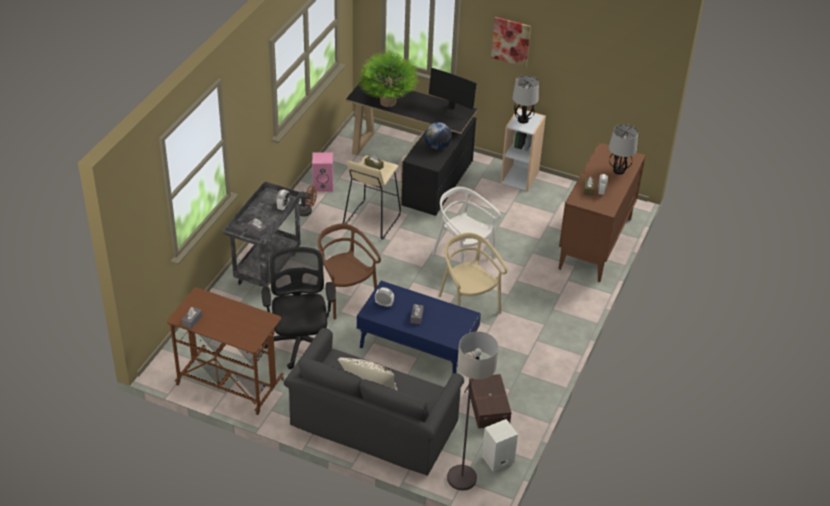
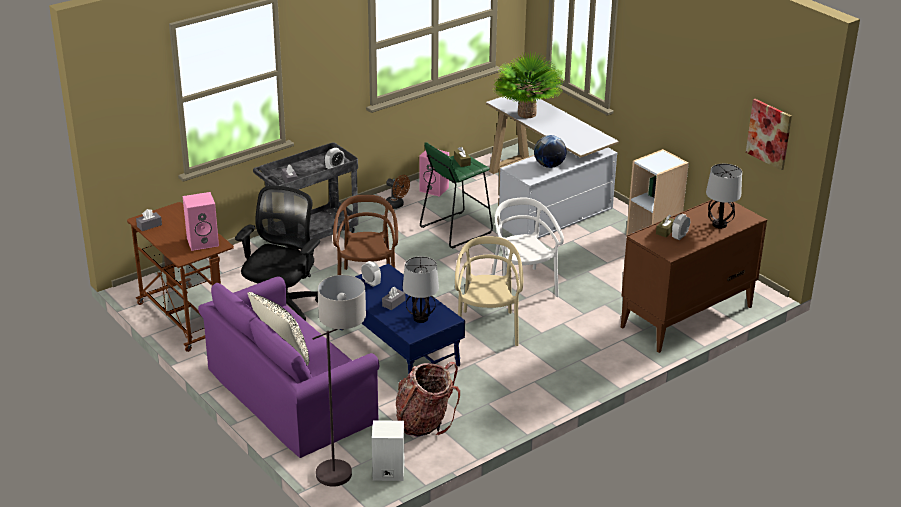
camera: 30 degrees right, 10 degrees down
(252, 321) = (203, 241): none -> pink speaker
(371, 220) = (455, 230): beige stool -> green stool
(374, 424) = (290, 397): grey sofa -> purple sofa
(415, 168) = (544, 199): black desk -> white desk
(451, 108) = (590, 134): monitor -> none
(489, 406) = (425, 422): brown storage box -> backpack
(511, 41) = (660, 62): picture -> picture (769, 134)
(522, 120) = (658, 160): table lamp -> table lamp (420, 318)

